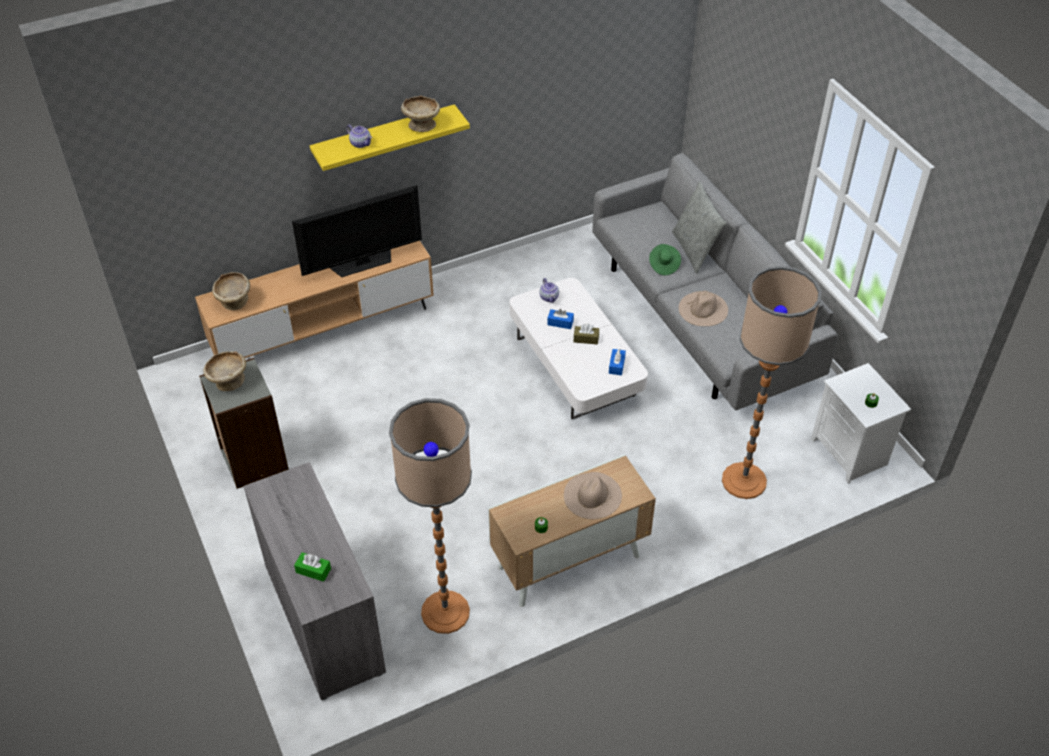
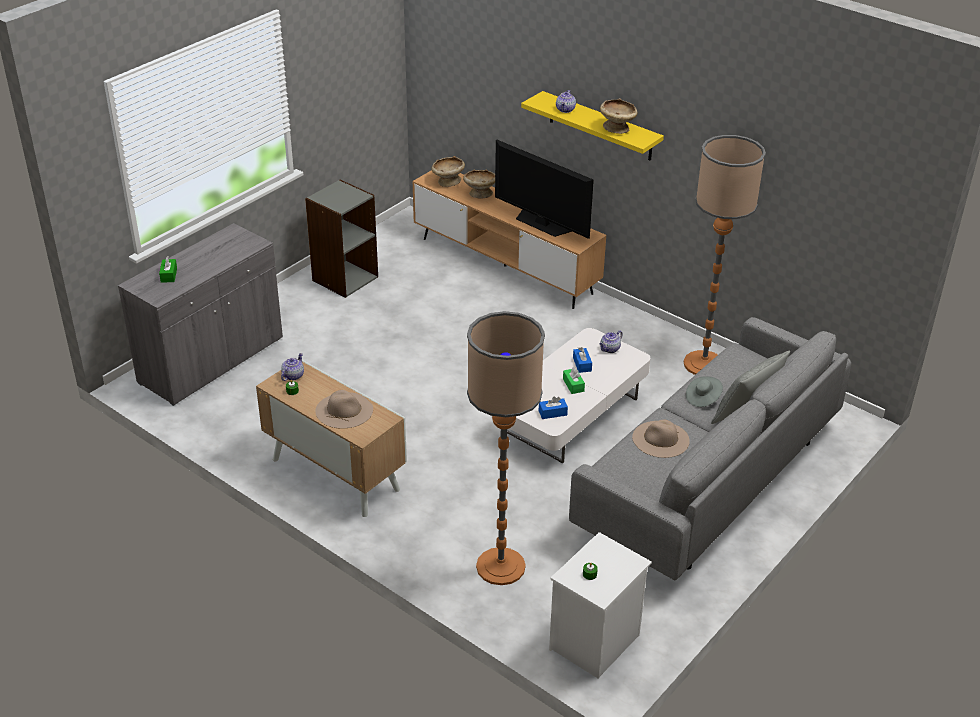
camera: 65 degrees right, 10 degrees down
(228, 382) = (341, 192): beige bowl -> beige bowl (479, 194)
(445, 612) = (246, 419): floor lamp -> floor lamp (703, 364)
(516, 520) = (292, 376): none -> teapot
(586, 339) = (573, 385): brown tissue box -> green tissue box
(663, 265) = (703, 398): green hat -> grey hat

